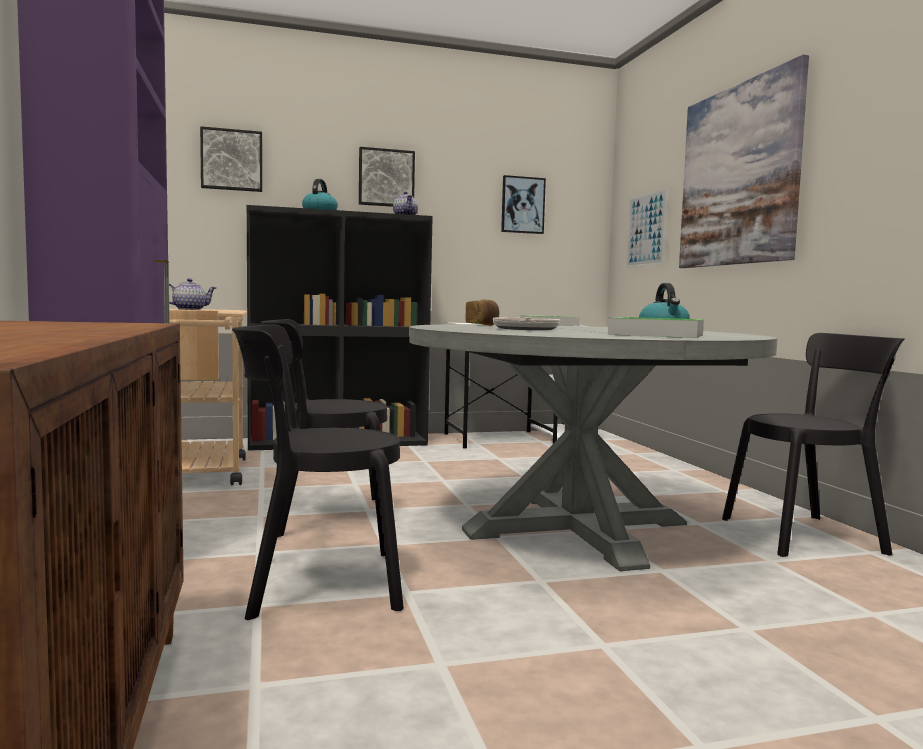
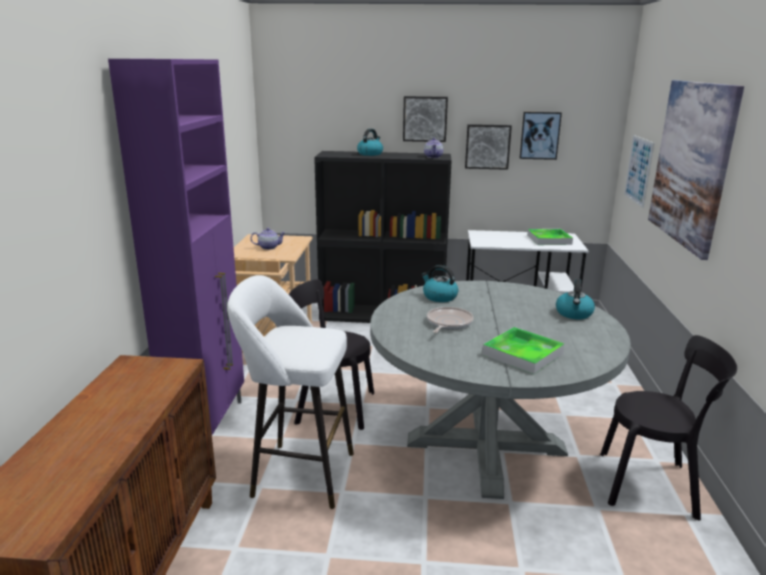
camera: 20 degrees right, 15 degrees up
(232, 160) = (311, 111): picture -> picture (487, 146)
(316, 584) = (297, 473): black chair -> white stool
(483, 325) = (439, 297): bread -> kettle

